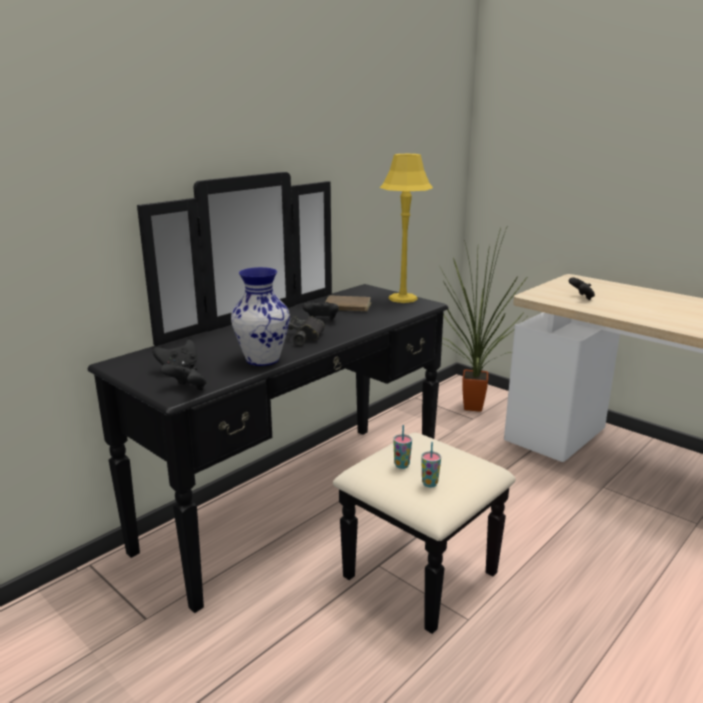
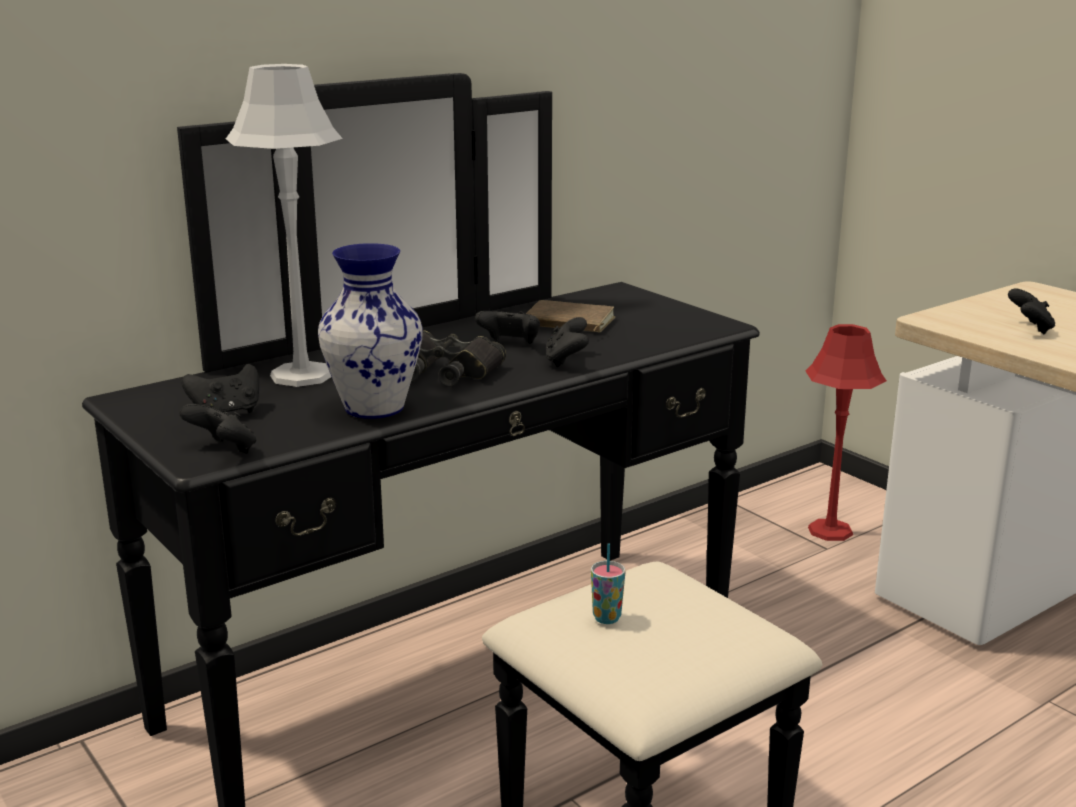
camera: 10 degrees right, 0 degrees up
(213, 344) = (302, 375): none -> grey table lamp
(356, 327) = (566, 361): none -> black game controller
(403, 298) = (678, 312): yellow table lamp -> none
(429, 484) = (646, 656): cup -> none
(472, 409) = (830, 530): potted plant -> red table lamp

